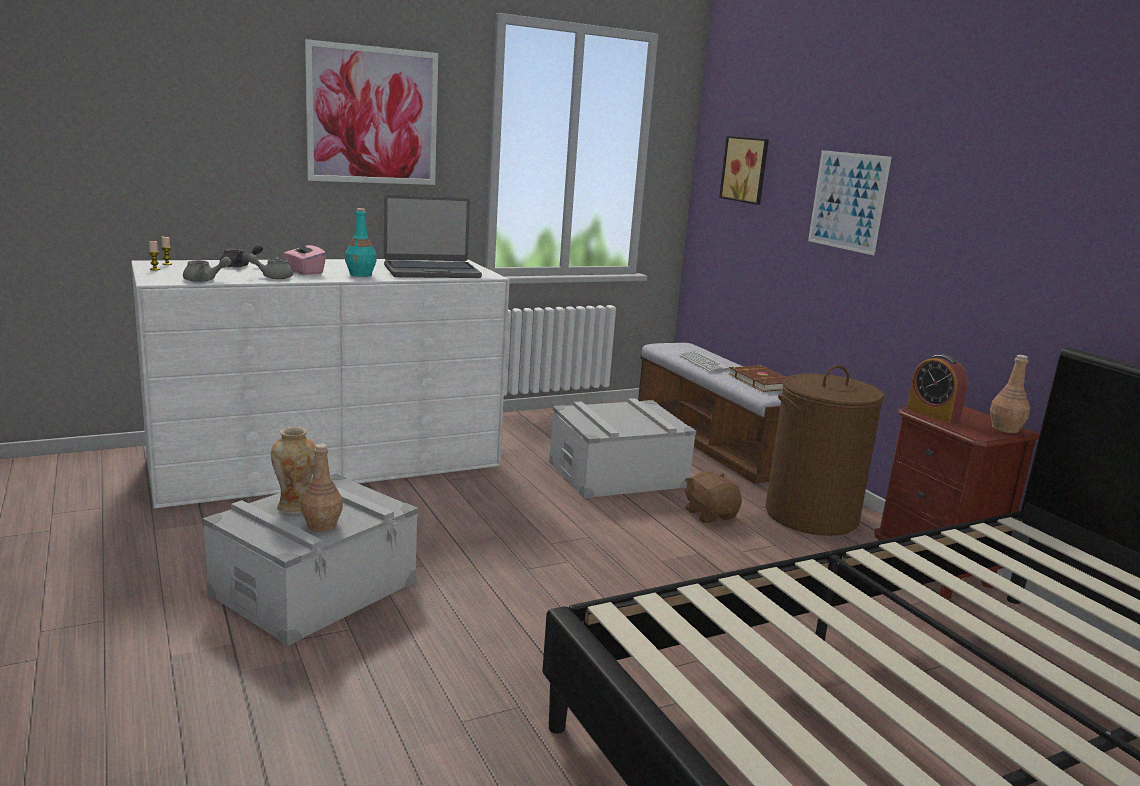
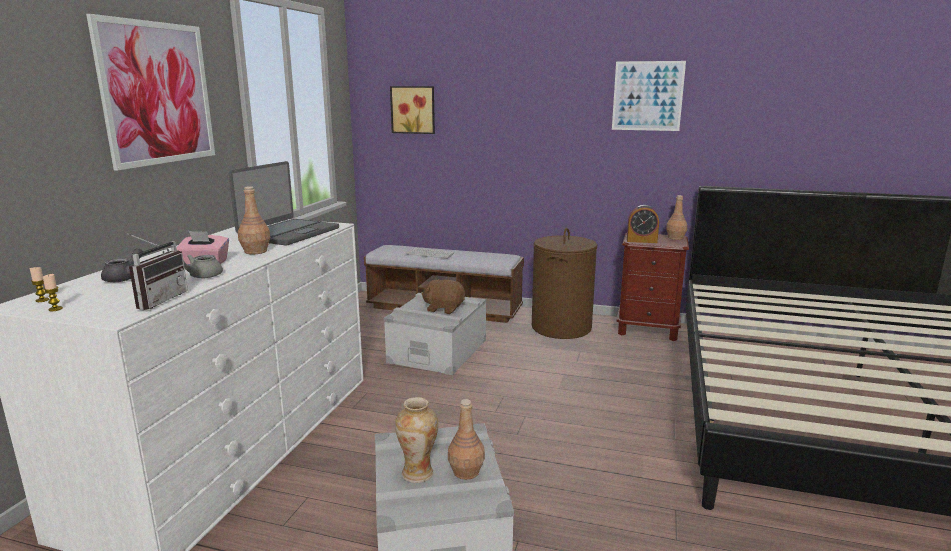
camera: 45 degrees left, 0 degrees up
(204, 280) = (157, 300): grey teapot -> radio
(361, 274) = (256, 251): turquoise bottle -> brown bottle
(710, 515) = (525, 350): brown plush toy -> brown plush toy (444, 309)
(762, 381) = (484, 254): brown book -> none
(847, 201) = (516, 123): picture -> picture (647, 96)

